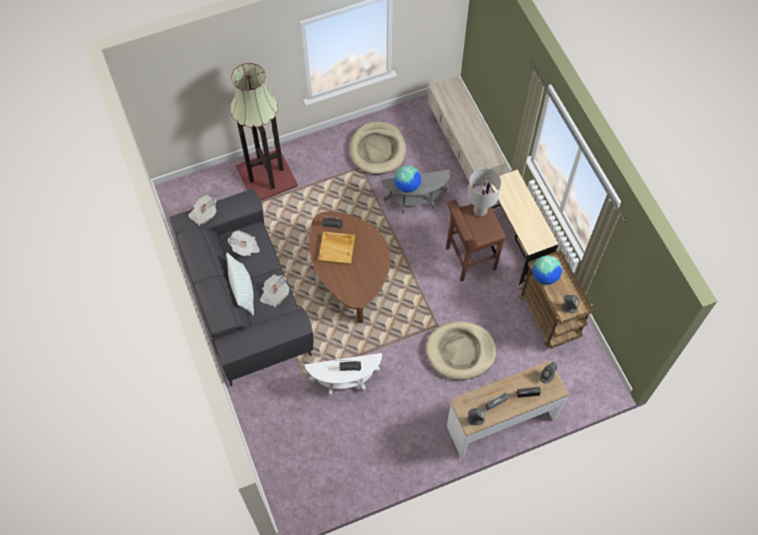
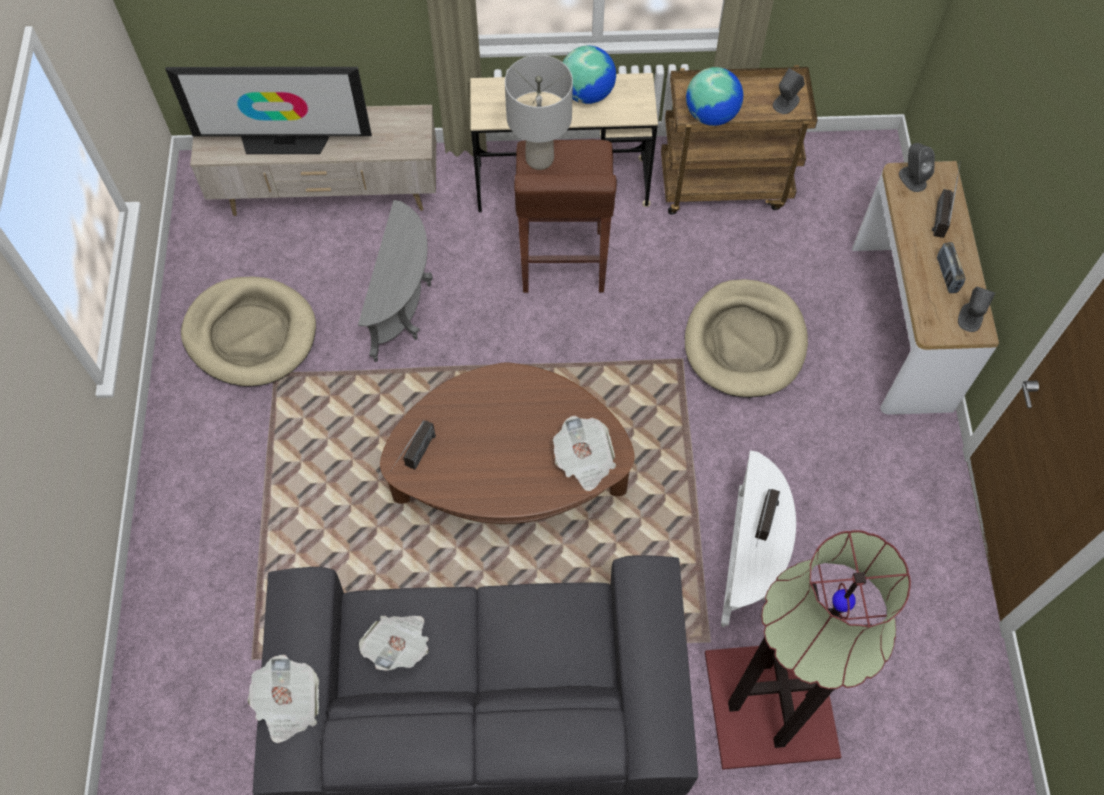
camera: 70 degrees left, 0 degrees up
(242, 290) = (504, 684): pillow -> none
(267, 175) = (199, 565): floor lamp -> floor lamp (768, 702)
(274, 294) = (542, 617): newspaper -> newspaper (584, 460)
(337, 249) = (481, 458): beige tray -> none
(407, 186) = (396, 283): globe -> globe (587, 93)
(457, 114) = (285, 141): none -> television

